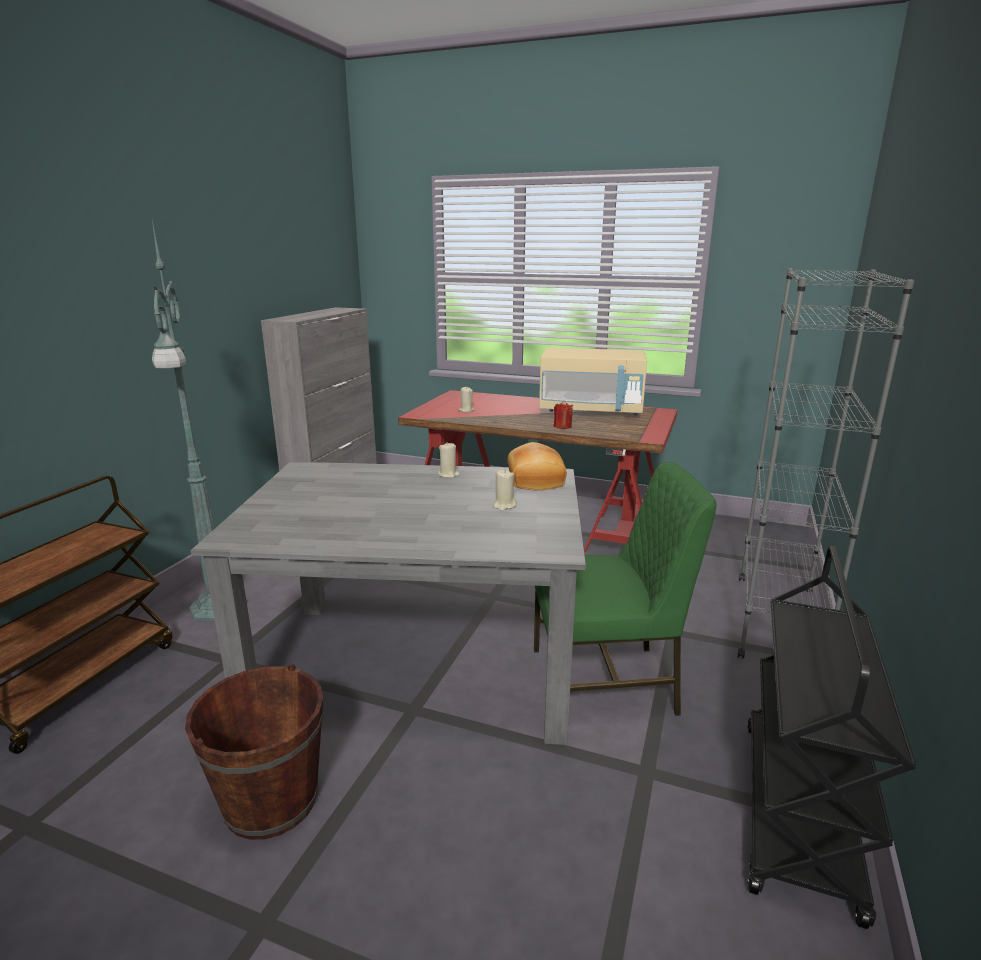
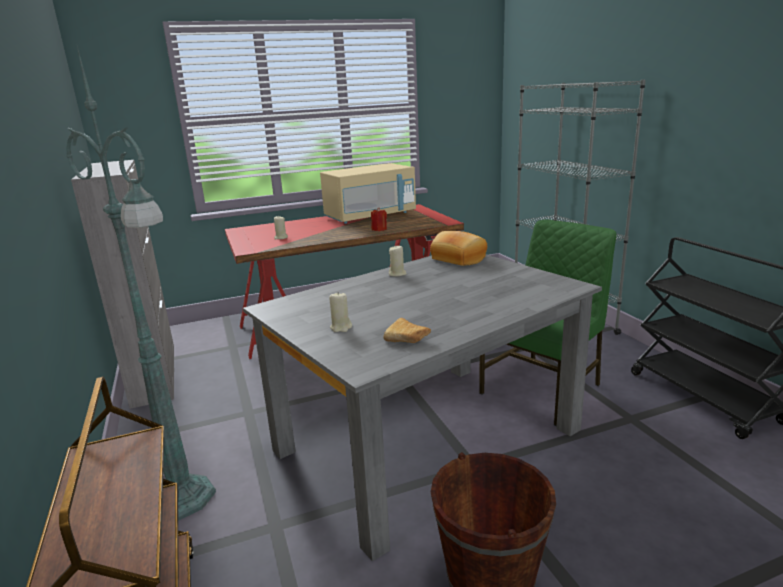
camera: 40 degrees left, 0 degrees up
(305, 533) = (408, 339): none -> bread
(504, 506) = (482, 277): beige candle -> beige candle (341, 327)

